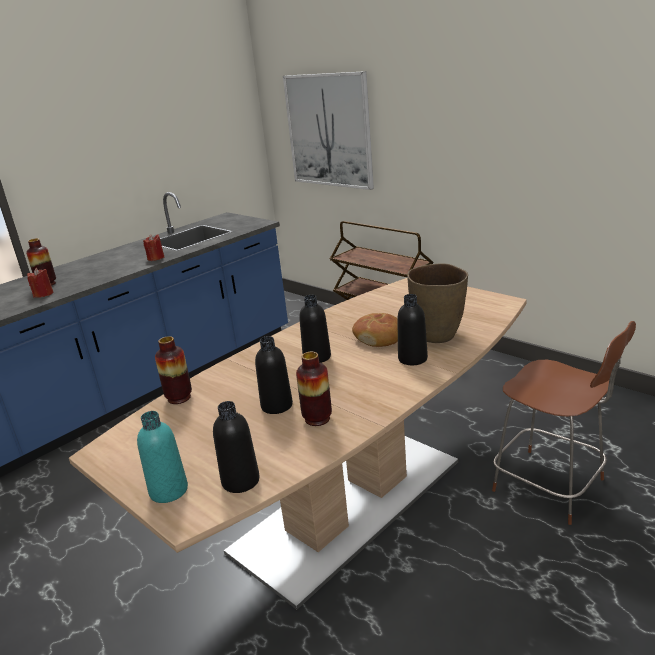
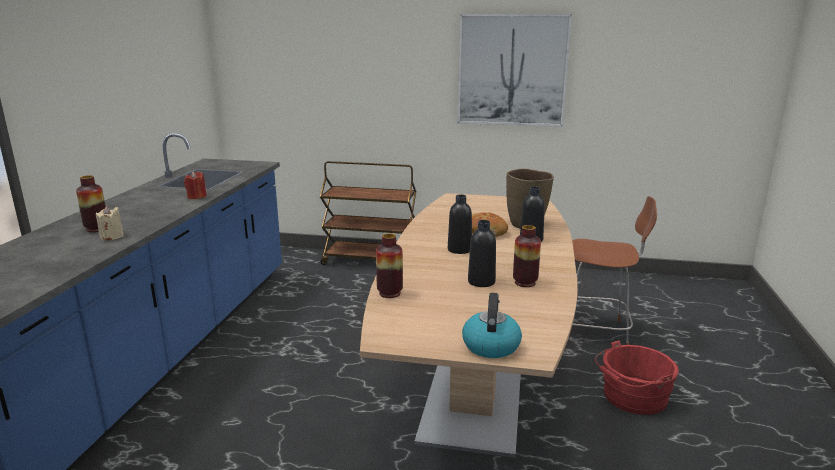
camera: 35 degrees left, 5 degrees down
(43, 294) = (112, 237): red candle -> beige candle
(168, 490) = (490, 345): turquoise bottle -> kettle
(240, 481) = (534, 326): black bottle -> none
(329, 130) = (302, 80): picture -> picture (512, 70)
(506, 591) = (632, 397): none -> red bucket

